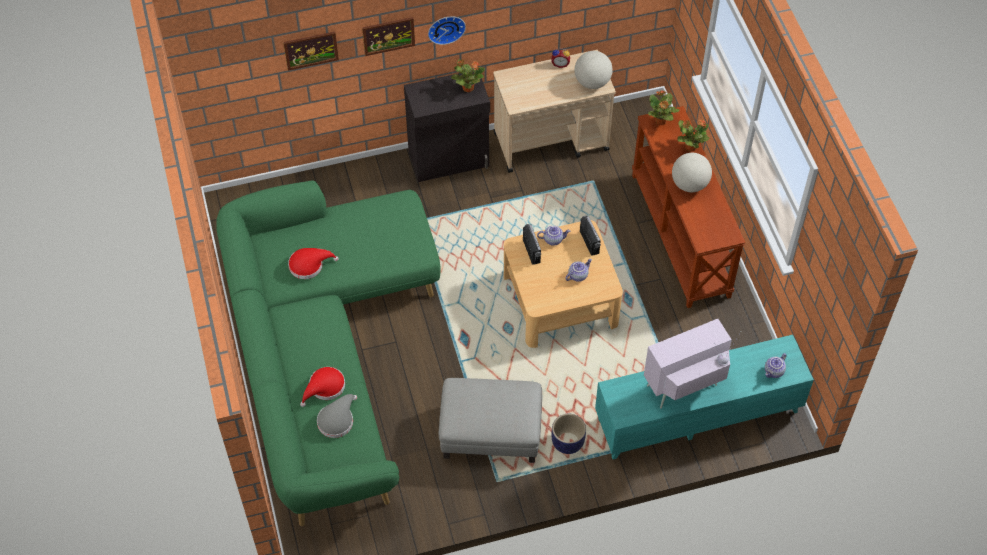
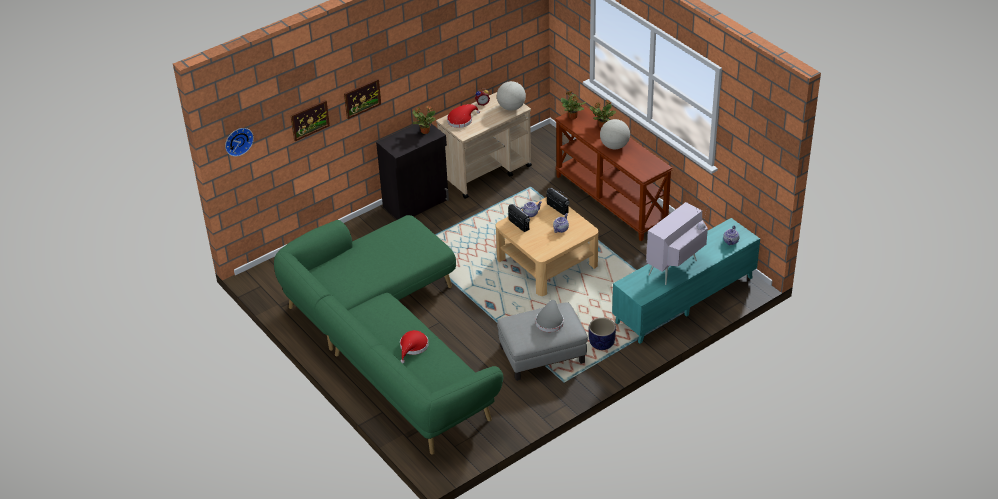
camera: 20 degrees left, 15 degrees down
(309, 265) = (358, 278): red hat -> red hat (461, 120)
(337, 420) = (434, 363): grey hat -> grey hat (550, 321)
(446, 28) = (400, 85): wall clock -> wall clock (238, 140)

